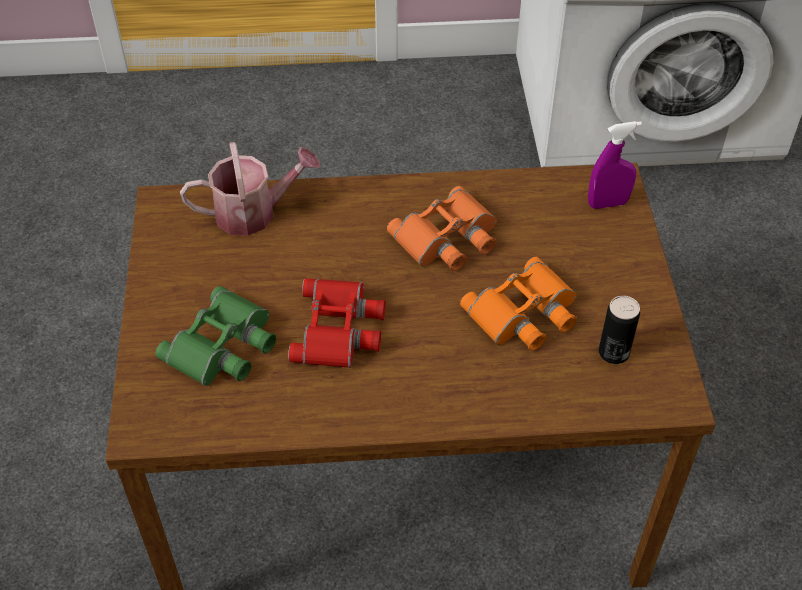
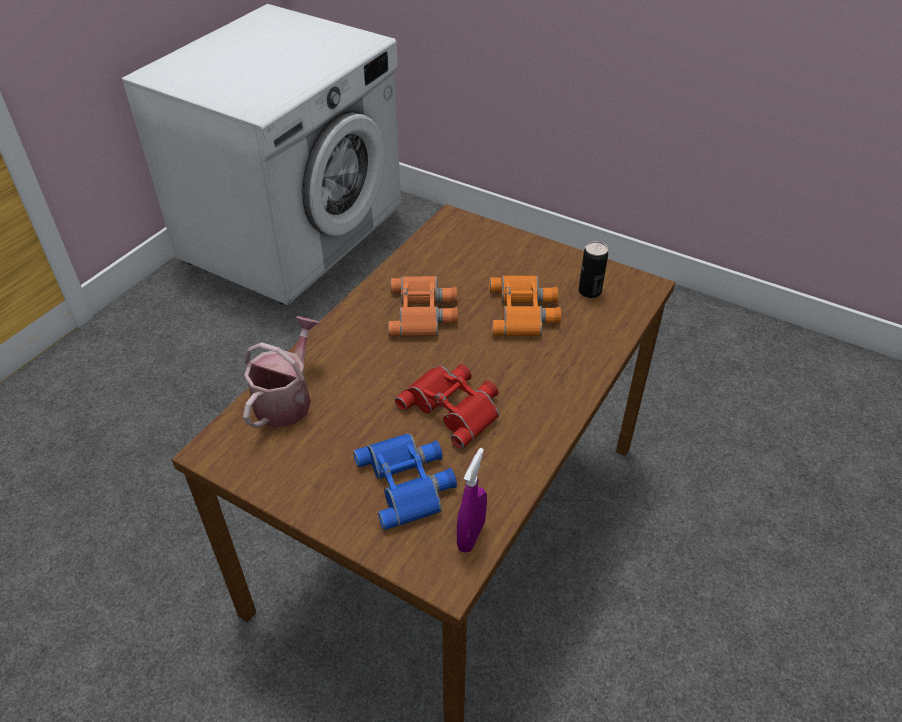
camera: 55 degrees left, 5 degrees down
(224, 346) = (408, 482): green binoculars -> blue binoculars
(608, 203) = (467, 231): purple spray bottle -> purple spray bottle (471, 535)

